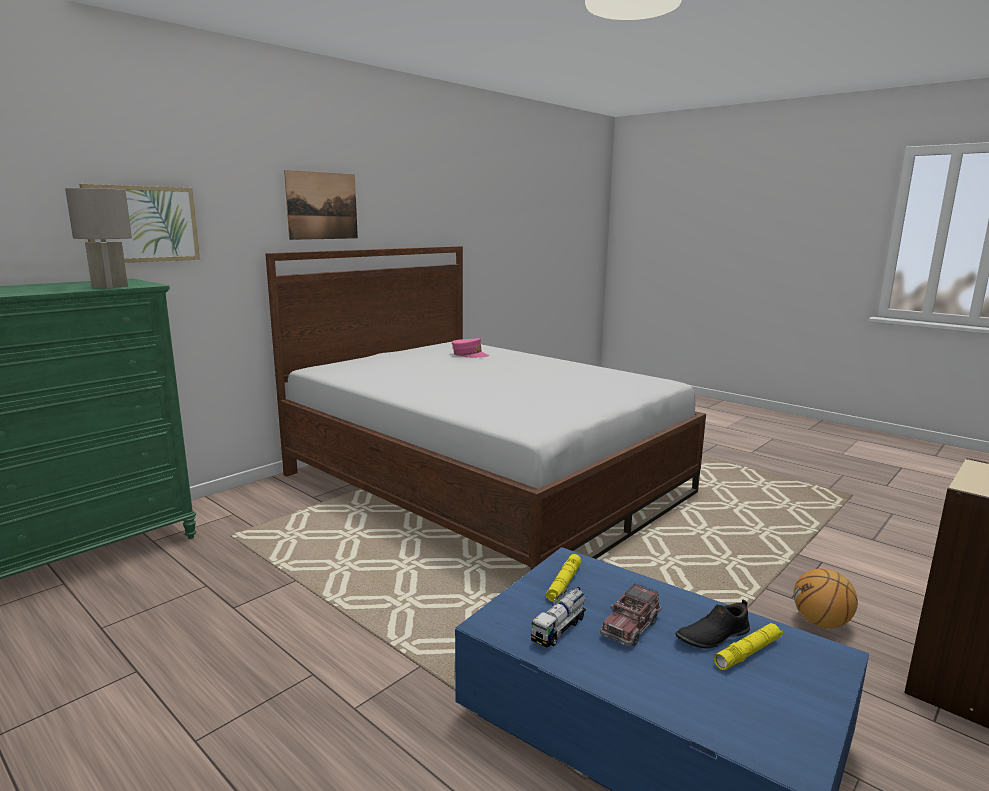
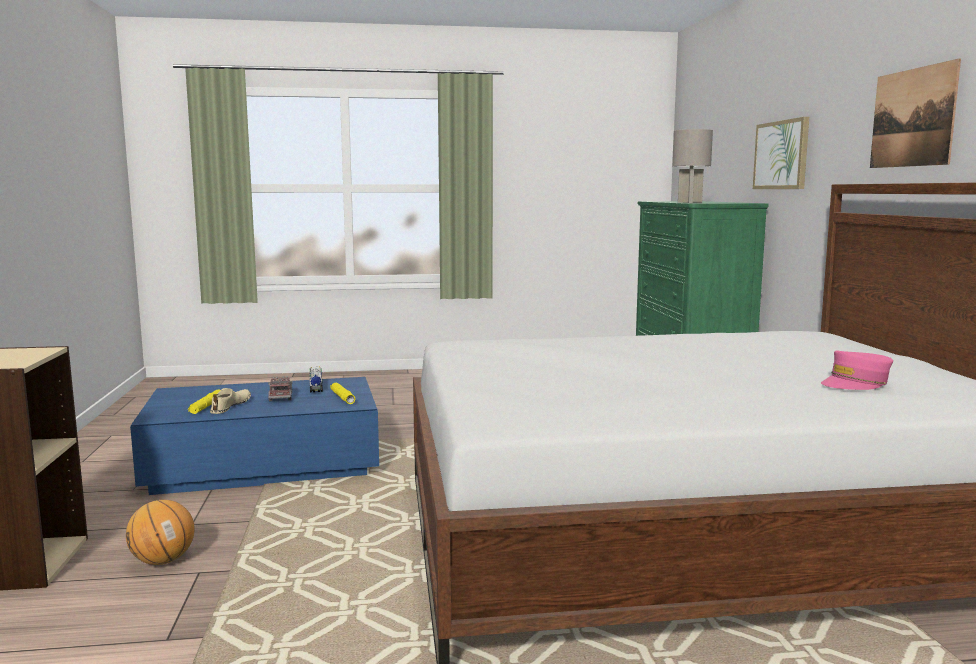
camera: 130 degrees right, 5 degrees down
(712, 636) = (231, 406): black shoe -> beige shoe

